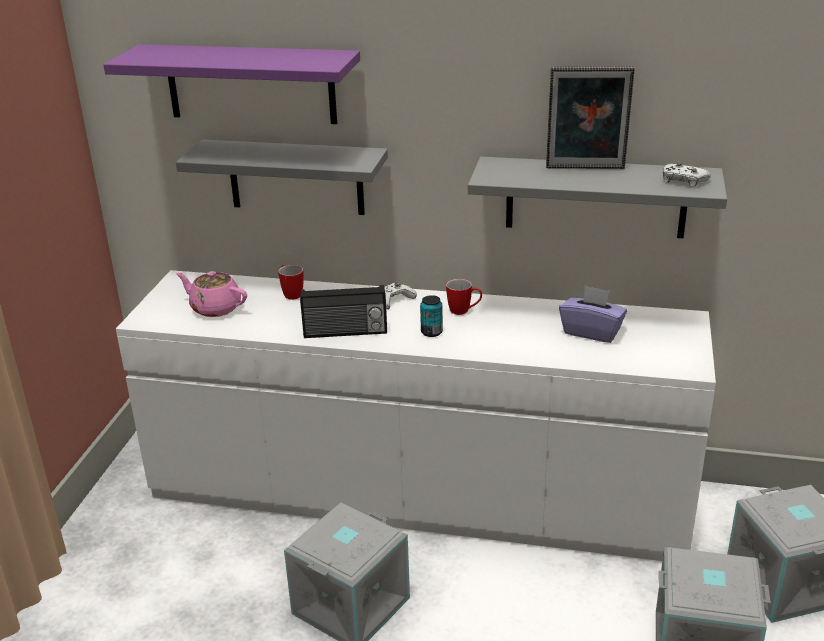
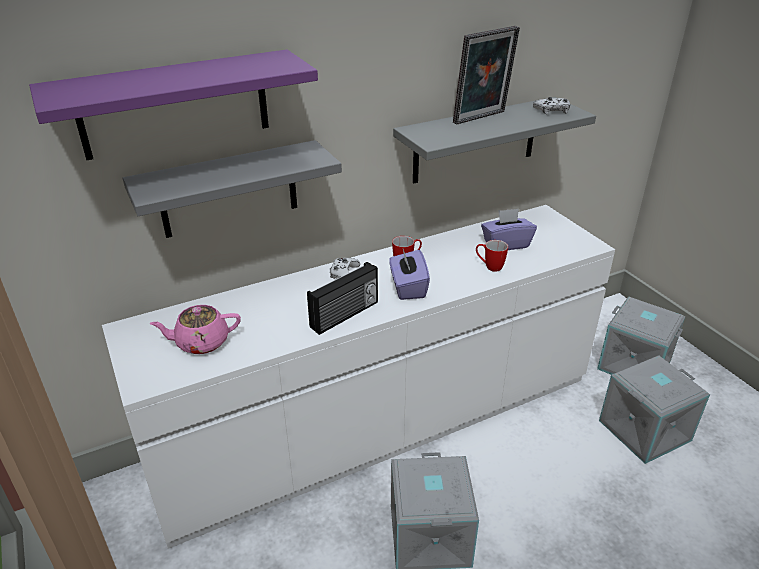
camera: 40 degrees left, 5 degrees up
(291, 294) = (253, 301): mug -> mug (489, 267)
(431, 332) = (408, 287): can -> purple tissue box

